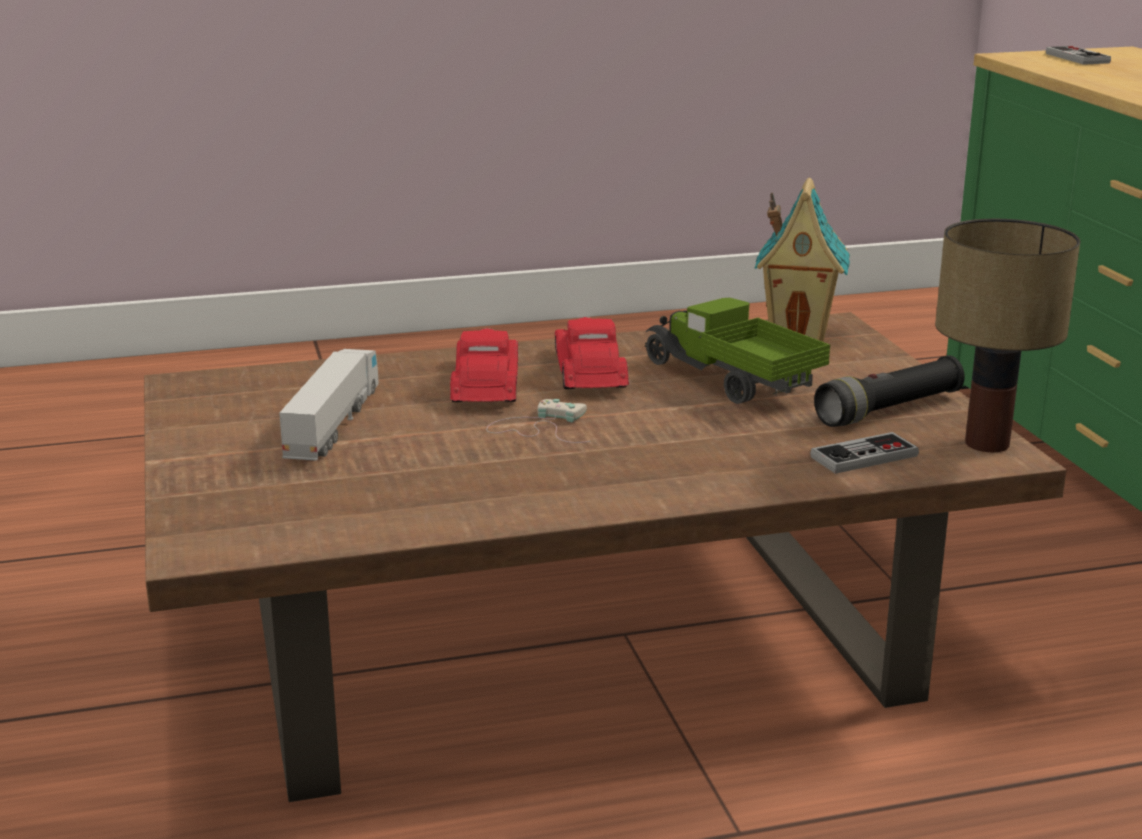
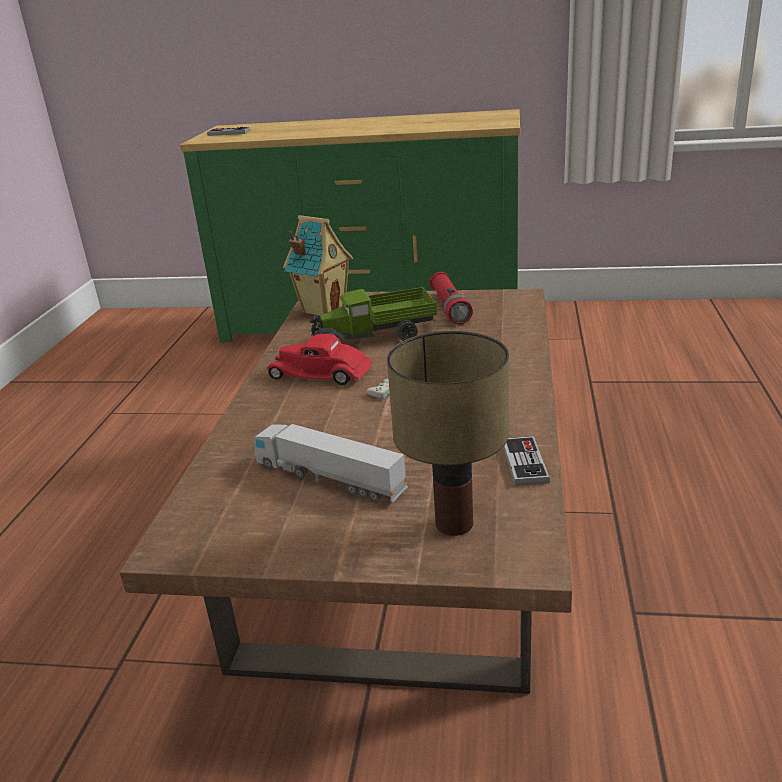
camera: 65 degrees left, 5 degrees up
(485, 384) = (308, 410): red toy car -> none
(864, 456) = (504, 323): game controller -> game controller (524, 463)
(889, 410) = (450, 308): black flashlight -> red flashlight
(987, 443) = (505, 296): table lamp -> table lamp (452, 523)

